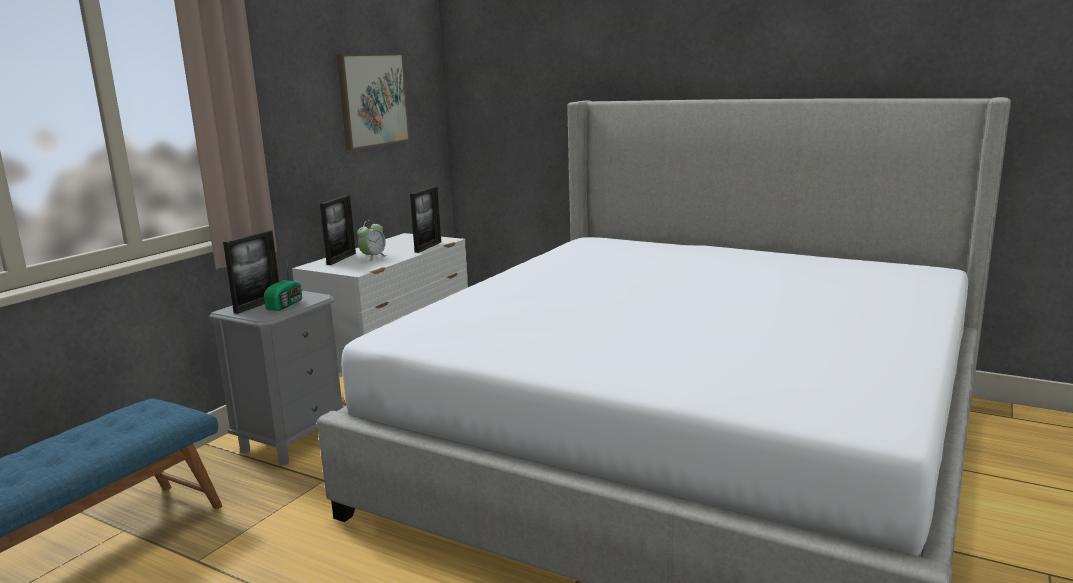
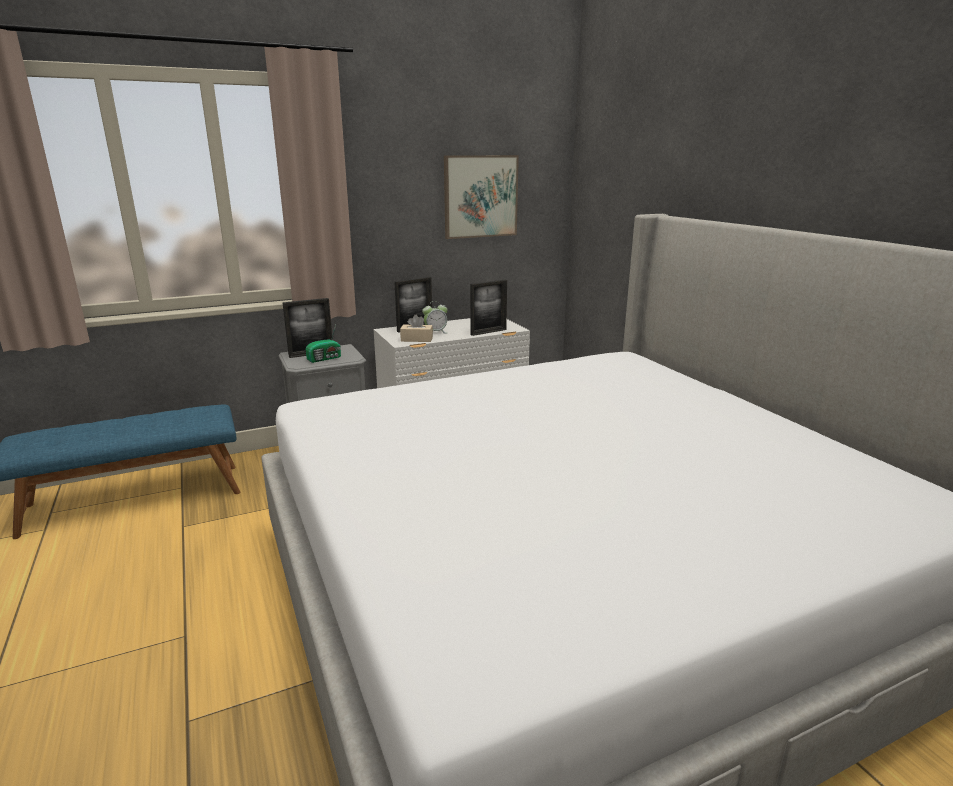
camera: 35 degrees right, 5 degrees up
(366, 266) = (416, 339): none -> beige tissue box

